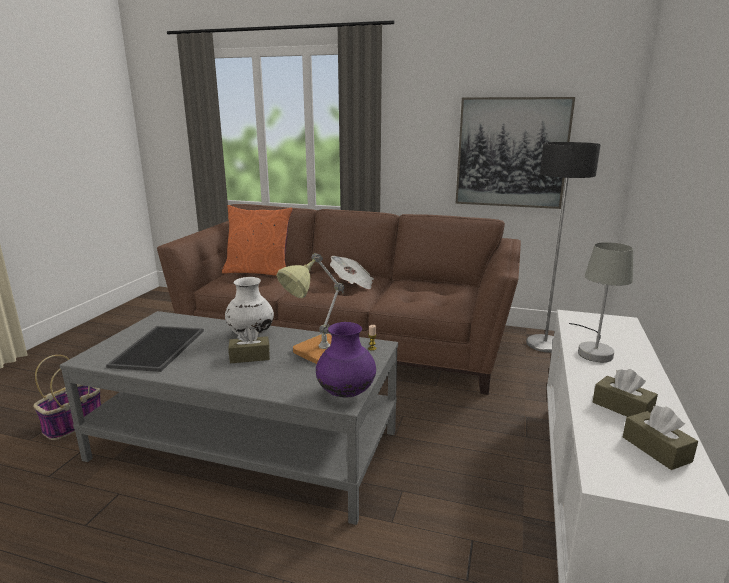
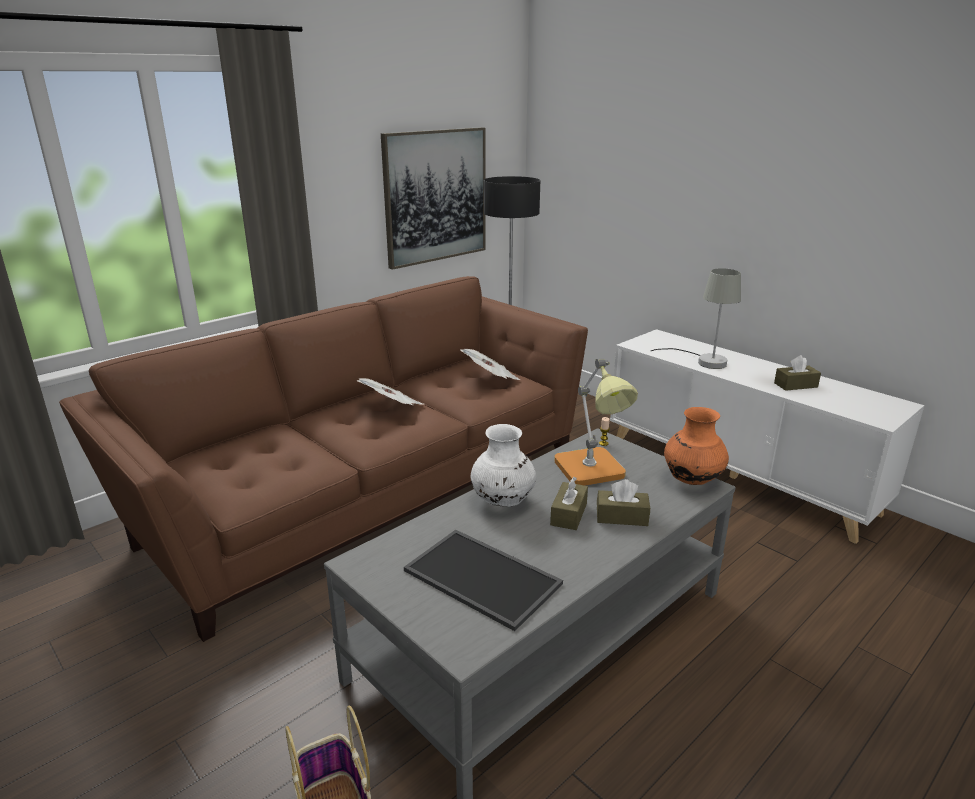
camera: 60 degrees left, 5 degrees up
(259, 272) = (243, 455): orange pillow -> none
(346, 393) = (692, 480): purple vase -> orange vase
(439, 296) = (490, 379): none -> newspaper
(656, 449) = (850, 396): brown tissue box -> brown tissue box (622, 517)

